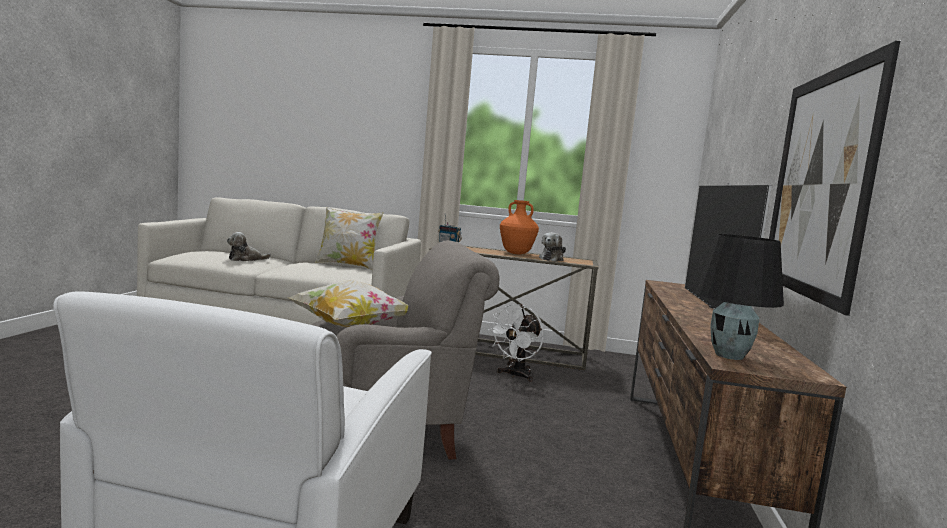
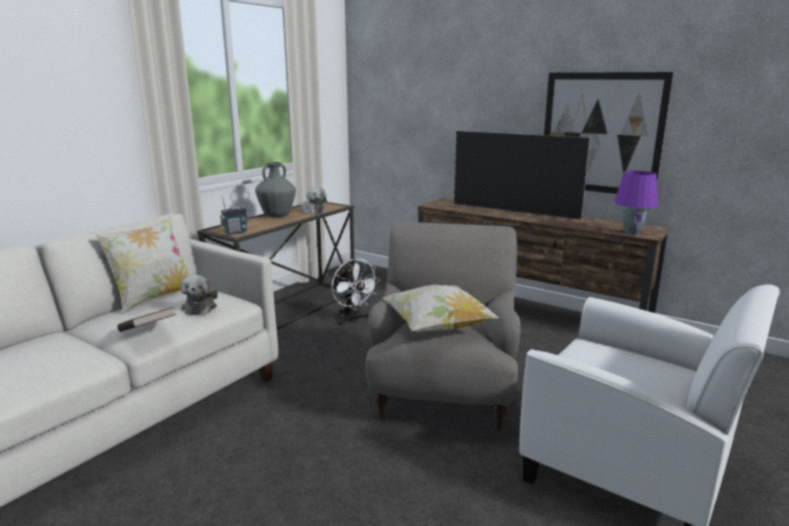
camera: 65 degrees left, 10 degrees up
(246, 259) = (54, 356): plush toy -> plush toy (200, 307)
(284, 267) = (148, 332): none -> brown book
(516, 253) = (277, 216): orange vase -> grey vase
(730, 356) = (632, 232): black table lamp -> purple table lamp

